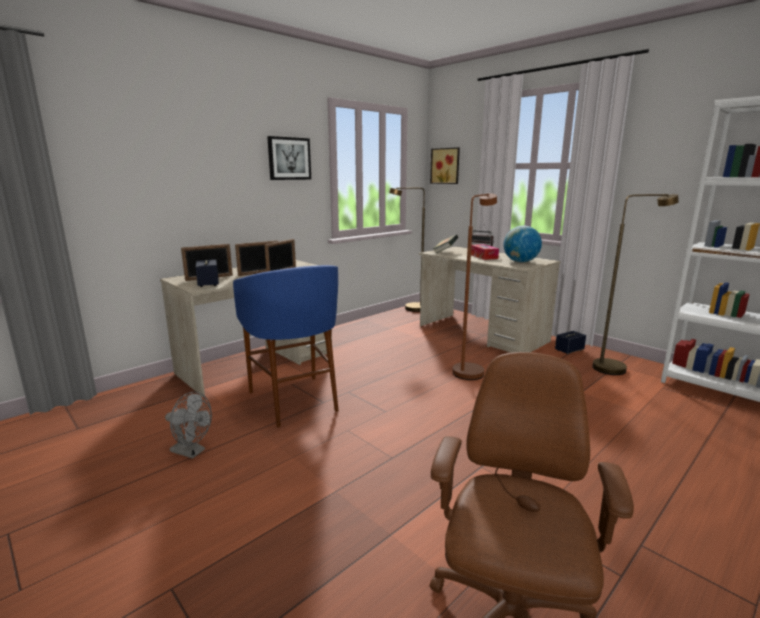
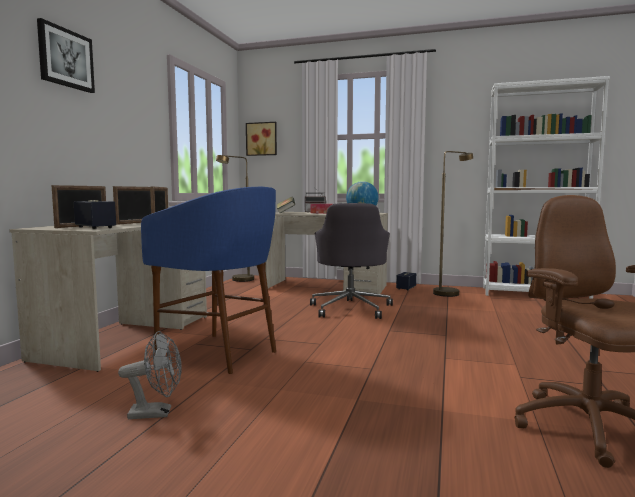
camera: 30 degrees left, 10 degrees down
(289, 158) = (137, 108): picture -> picture (65, 58)
(470, 370) = (351, 308): brown floor lamp -> grey office chair

